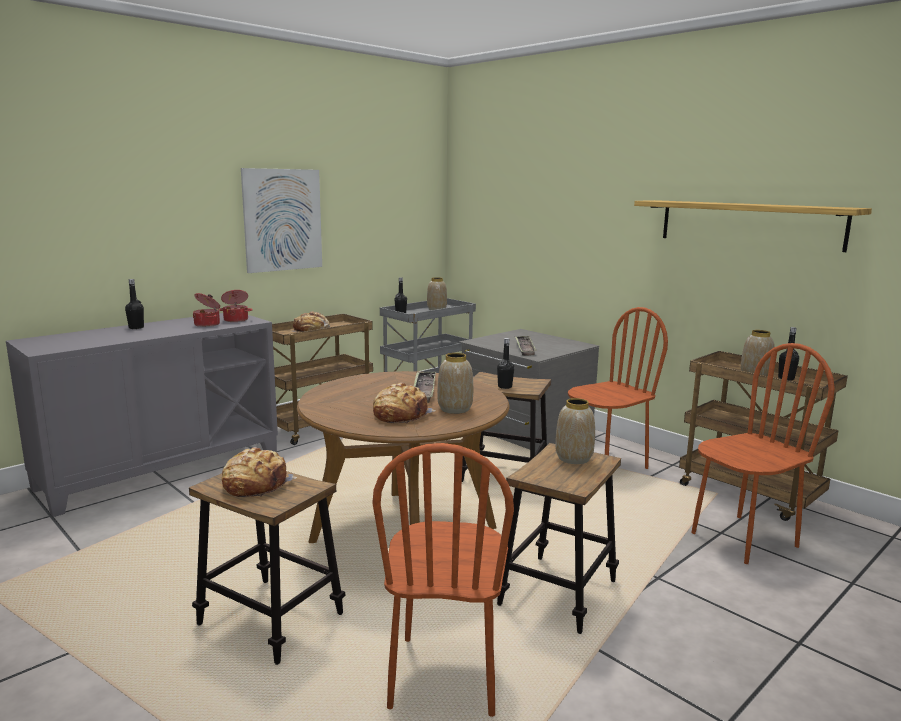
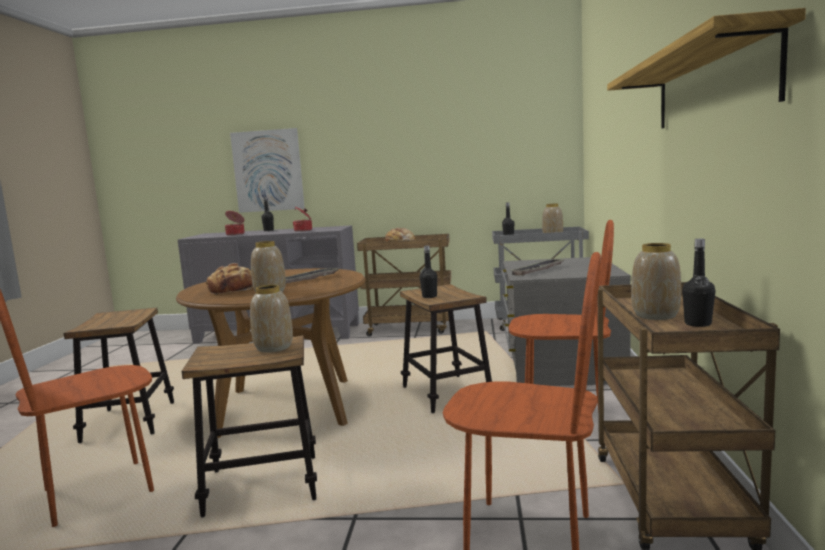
camera: 50 degrees right, 5 degrees down
(236, 320) = (327, 229): cooking pot -> cooking pot (236, 234)
(255, 484) = (115, 318): bread -> none
(283, 220) = (393, 153): picture -> picture (268, 171)

